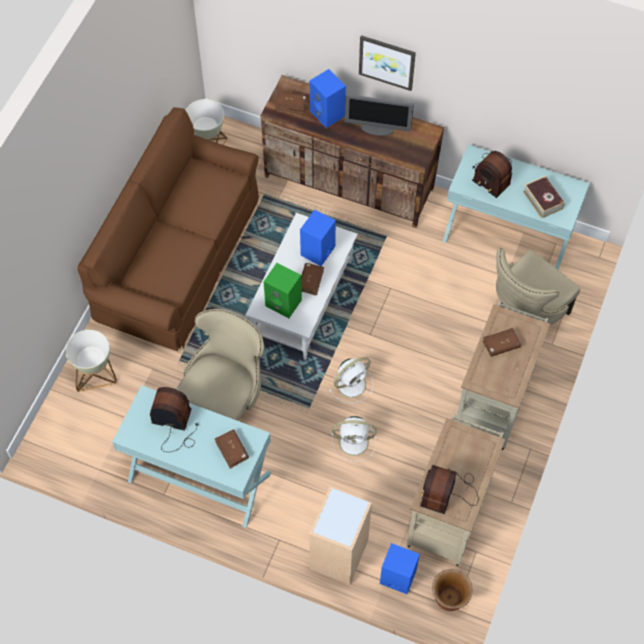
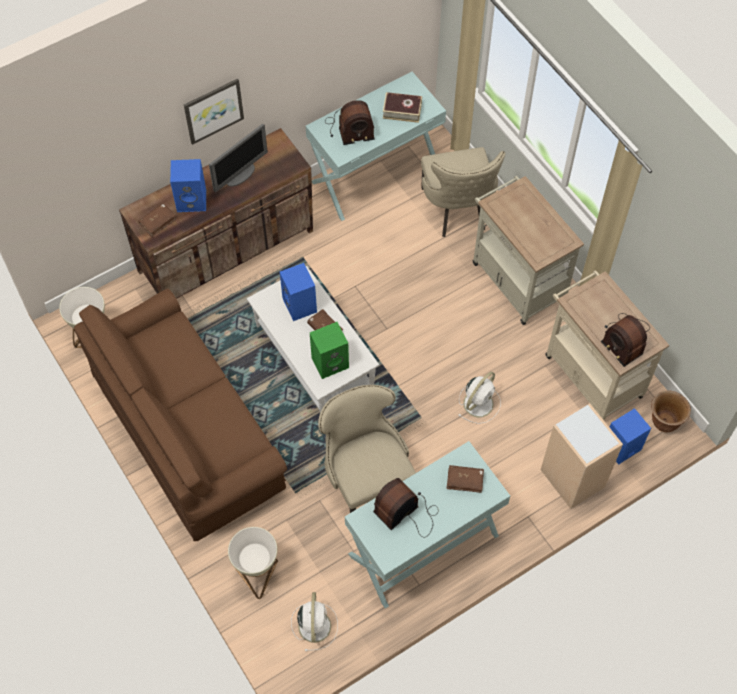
camera: 55 degrees left, 0 degrees up
(352, 384) = (423, 371): white fan -> white fan (314, 624)
(501, 345) = (519, 220): brown book -> none

